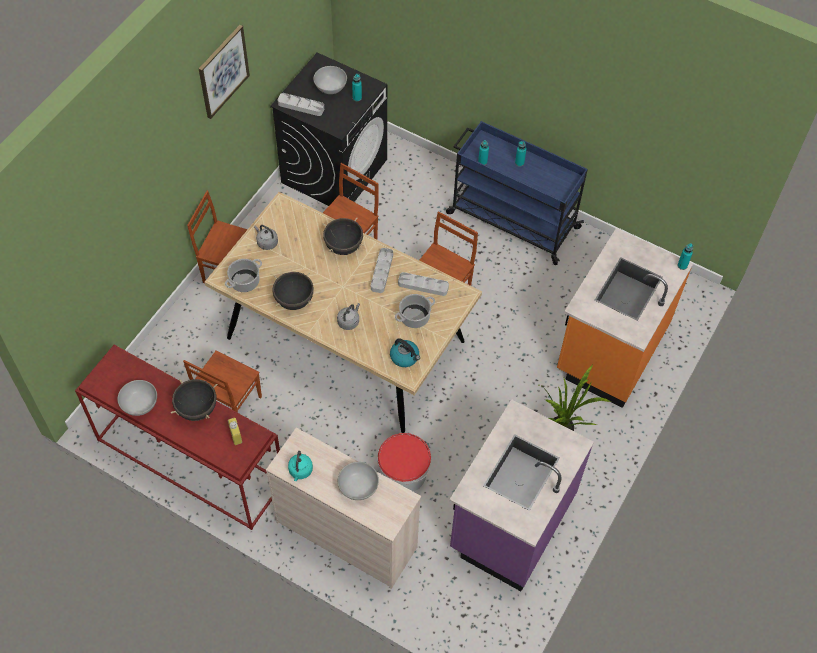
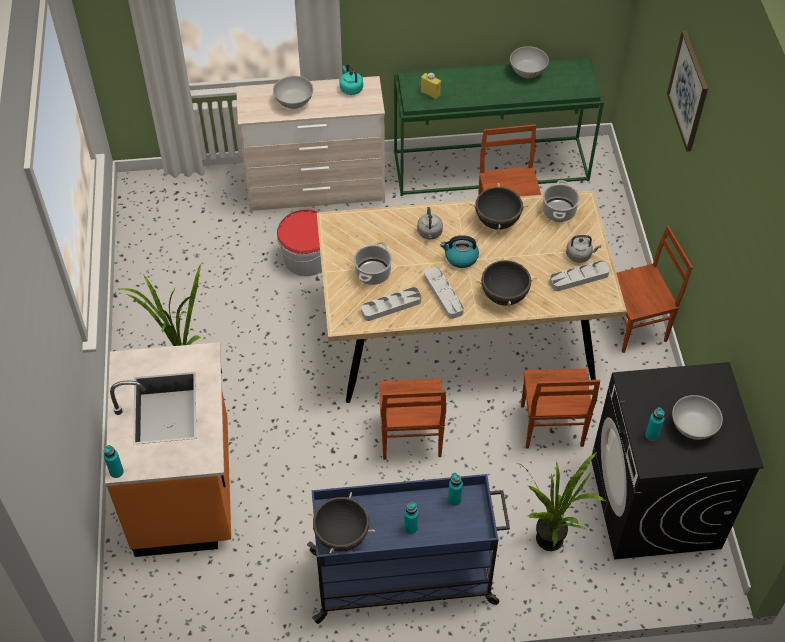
camera: 145 degrees right, 5 degrees down
(188, 461) = (492, 165): red console table -> green console table
(197, 409) = (480, 93): black cooking pot -> black cooking pot (341, 536)
(223, 71) = (743, 209): picture -> picture (688, 91)
(301, 106) = (697, 383): grey tray -> grey tray (579, 278)
(405, 357) = (350, 234): kettle -> kettle (460, 258)
(414, 186) = (551, 546): none -> potted plant
(510, 522) = (183, 274): purple counter -> none

